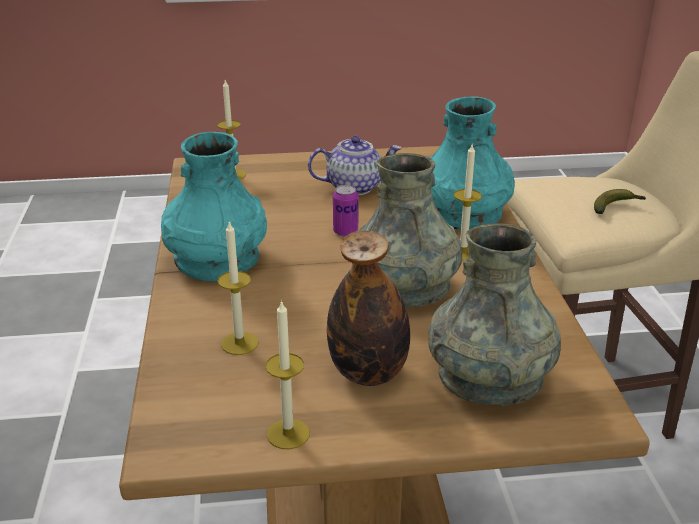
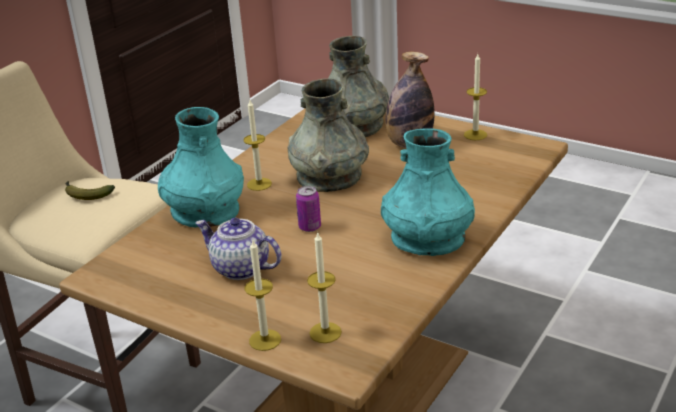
camera: 140 degrees left, 0 degrees up
(239, 343) = (463, 178): candle -> candle (265, 340)

